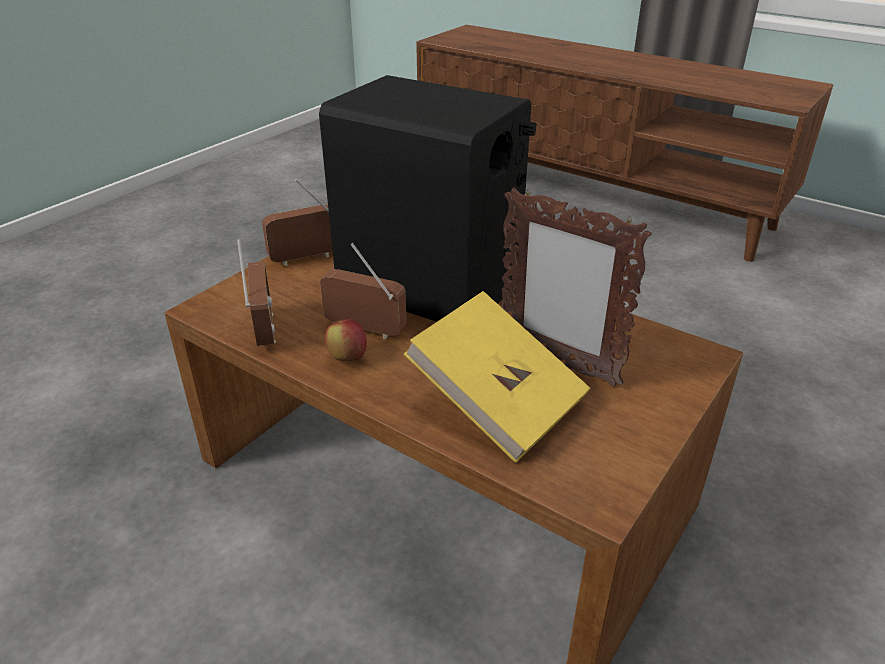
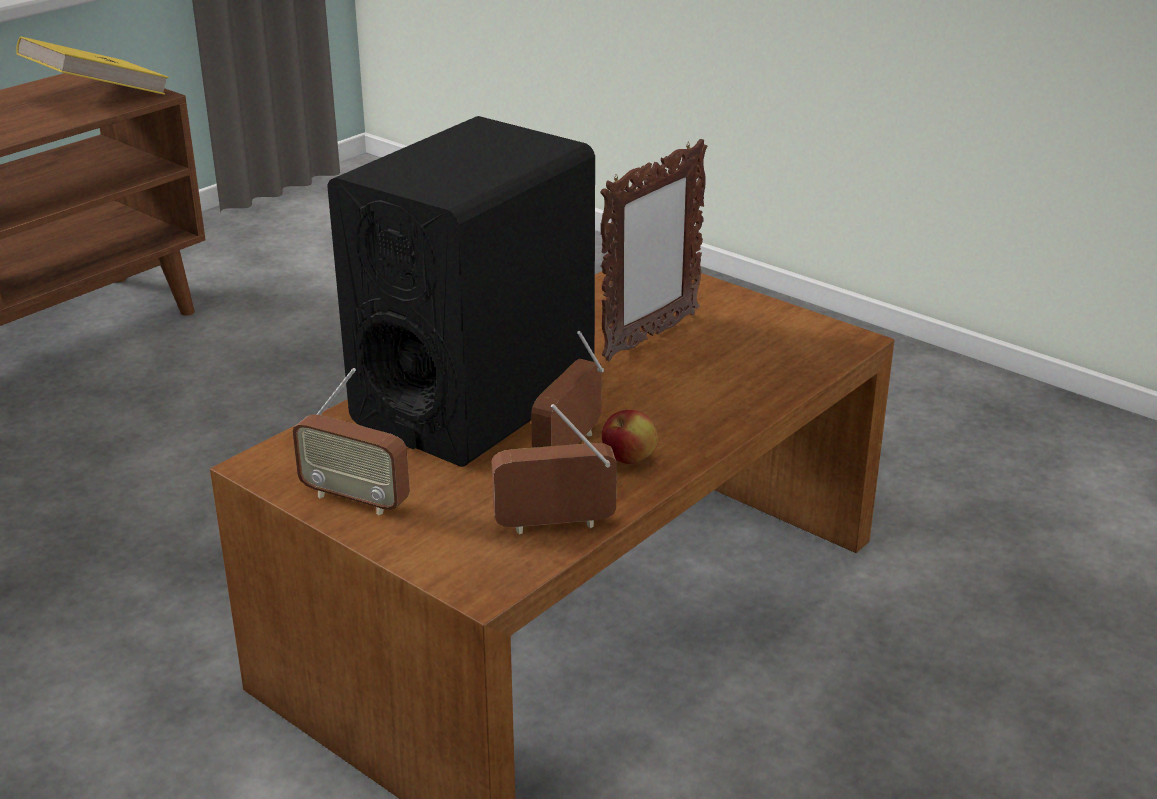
camera: 85 degrees left, 5 degrees down
(305, 258) = (355, 499): radio -> radio turned 45 degrees counterclockwise
(497, 402) = (717, 373): yellow book -> yellow book (97, 96)

